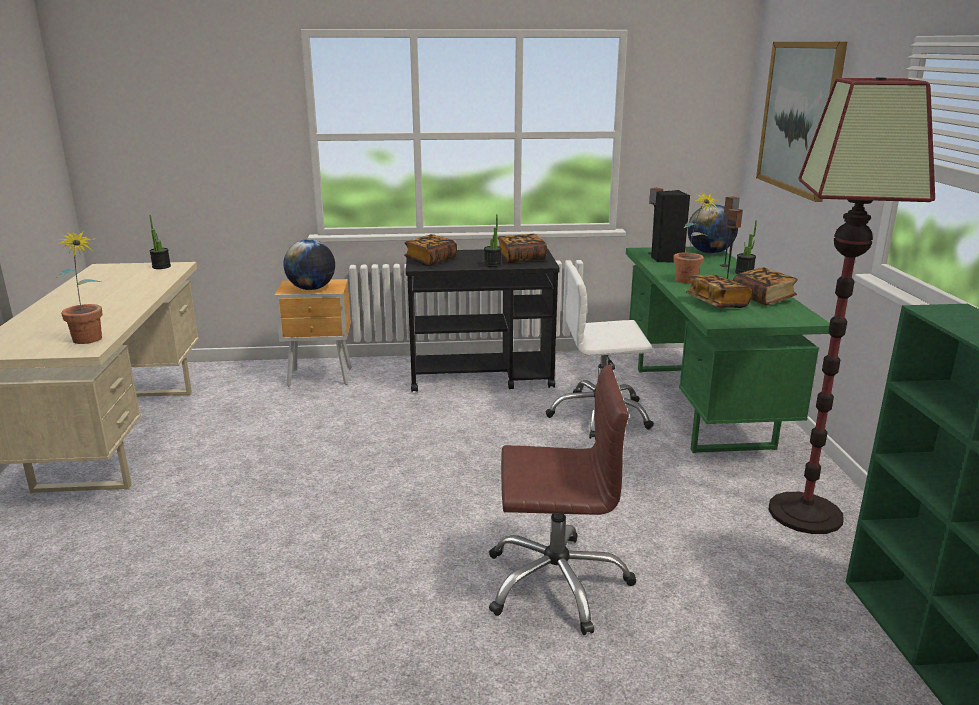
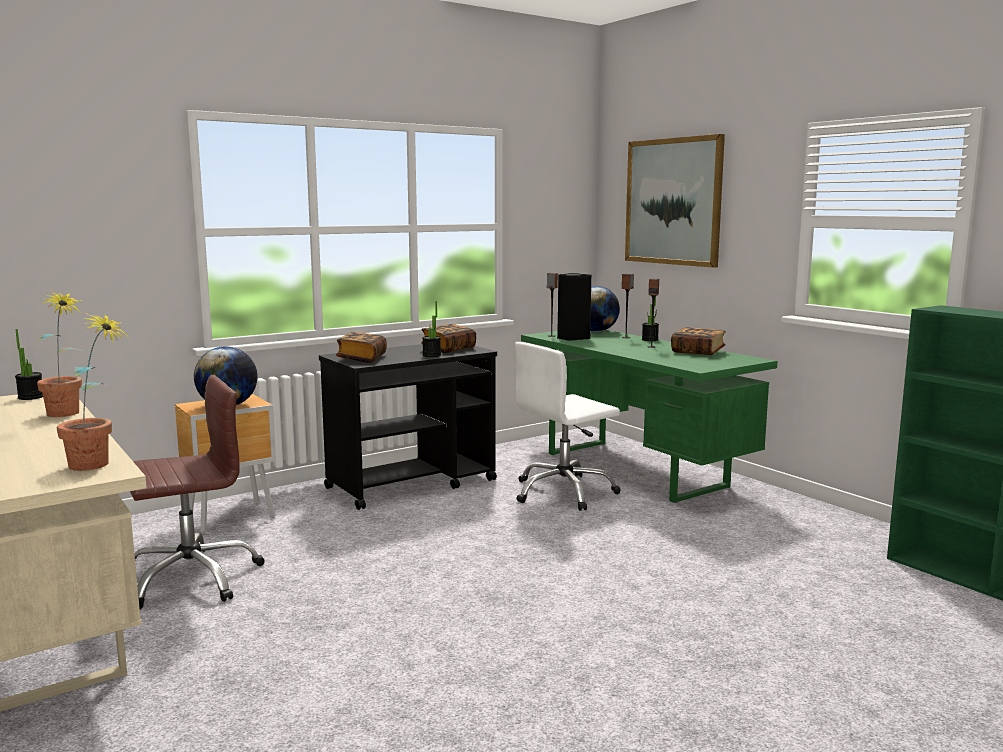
camera: 30 degrees left, 10 degrees down
(556, 582) = (700, 619): brown office chair -> brown office chair (191, 578)
(689, 282) = (623, 349): potted plant -> potted plant (66, 415)
(717, 303) = (673, 358): book -> none
(804, 514) = (805, 524): floor lamp -> none

